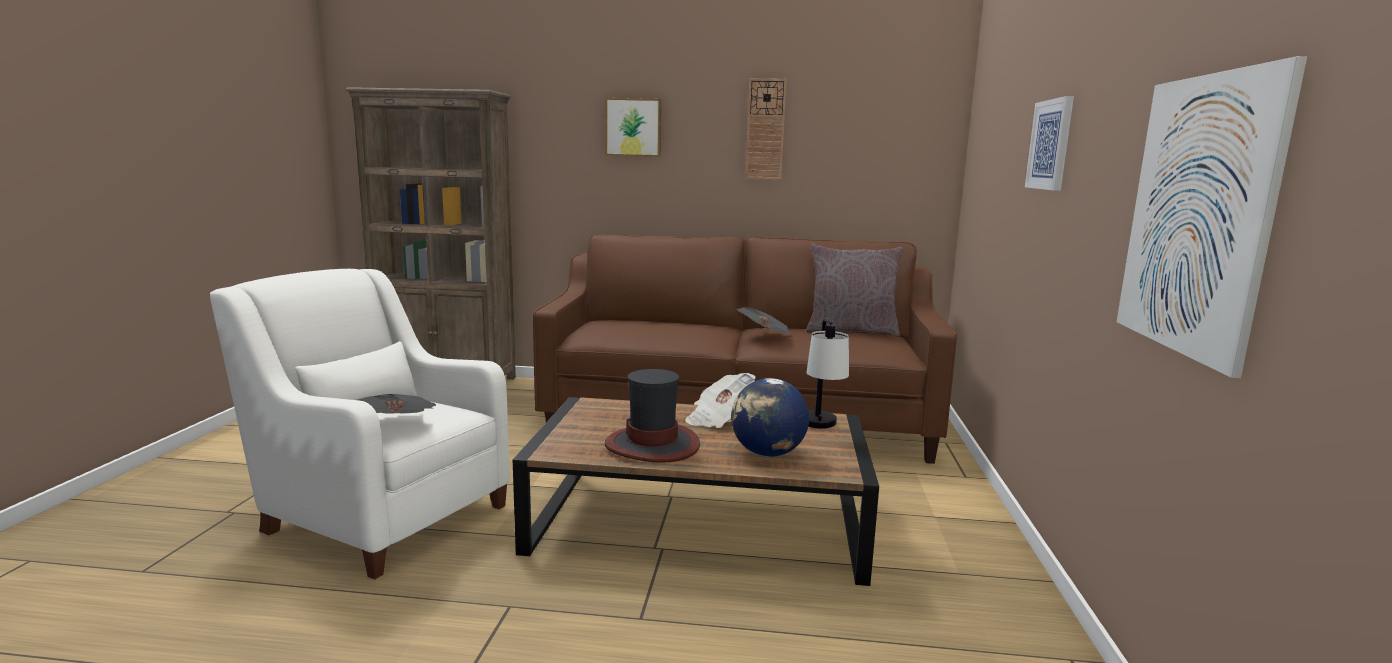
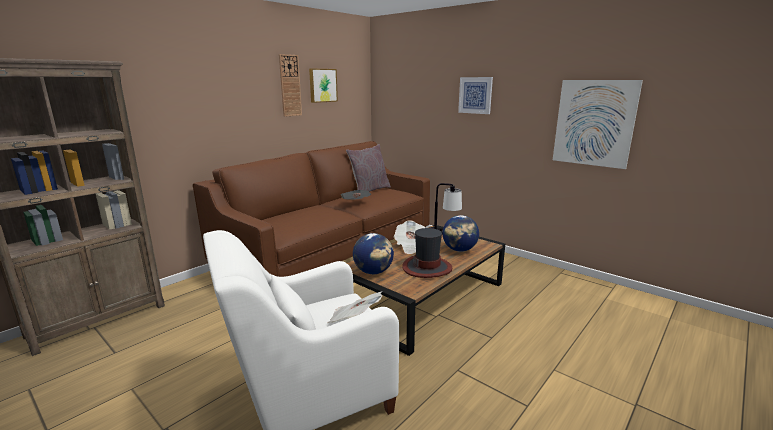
camera: 55 degrees left, 5 degrees up
(589, 418) = (373, 272): none -> globe
(633, 127) = (212, 87): picture -> picture (322, 85)

